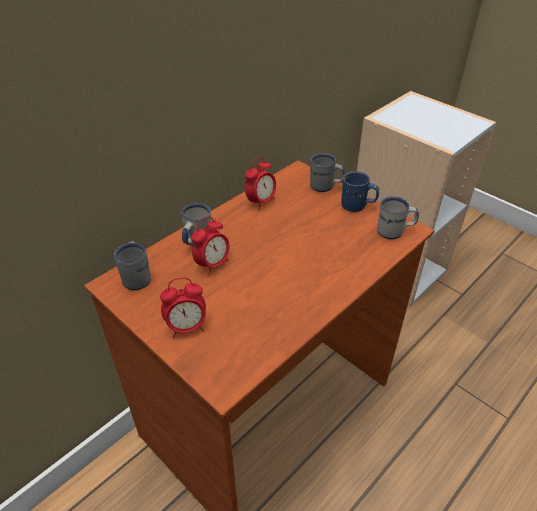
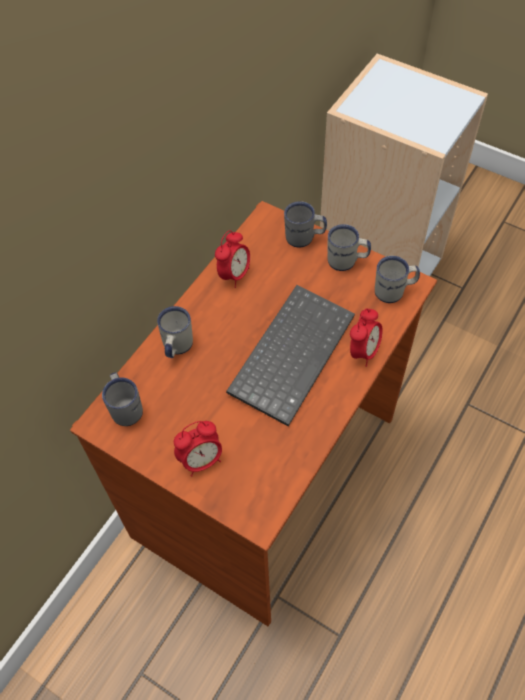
camera: 10 degrees left, 15 degrees up
(212, 264) = (204, 374): alarm clock -> alarm clock (363, 351)
(292, 260) = (291, 352): none -> keyboard
(357, 206) = (347, 261): blue mug -> white mug

